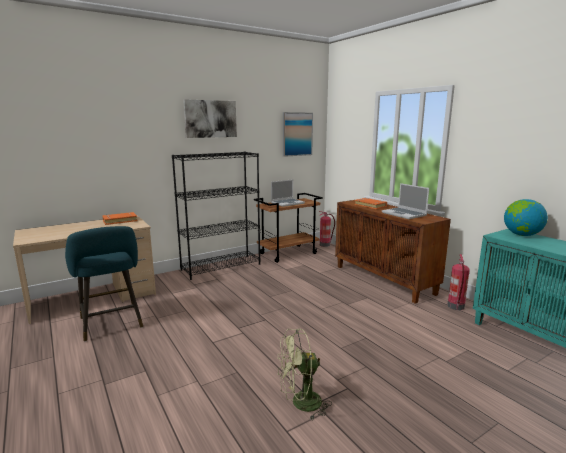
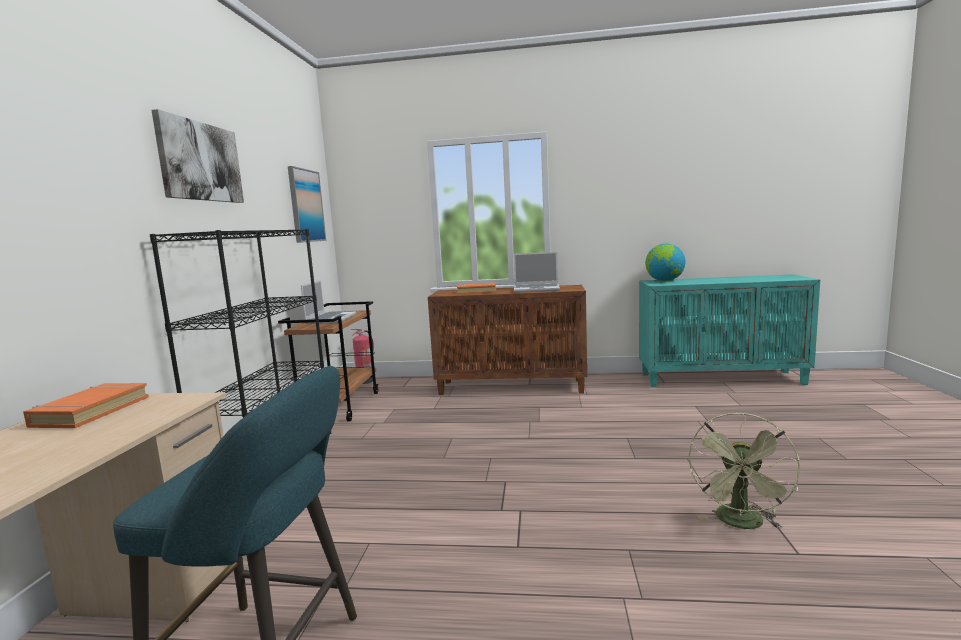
camera: 50 degrees left, 5 degrees down
(456, 306) = (613, 382): fire extinguisher -> none

